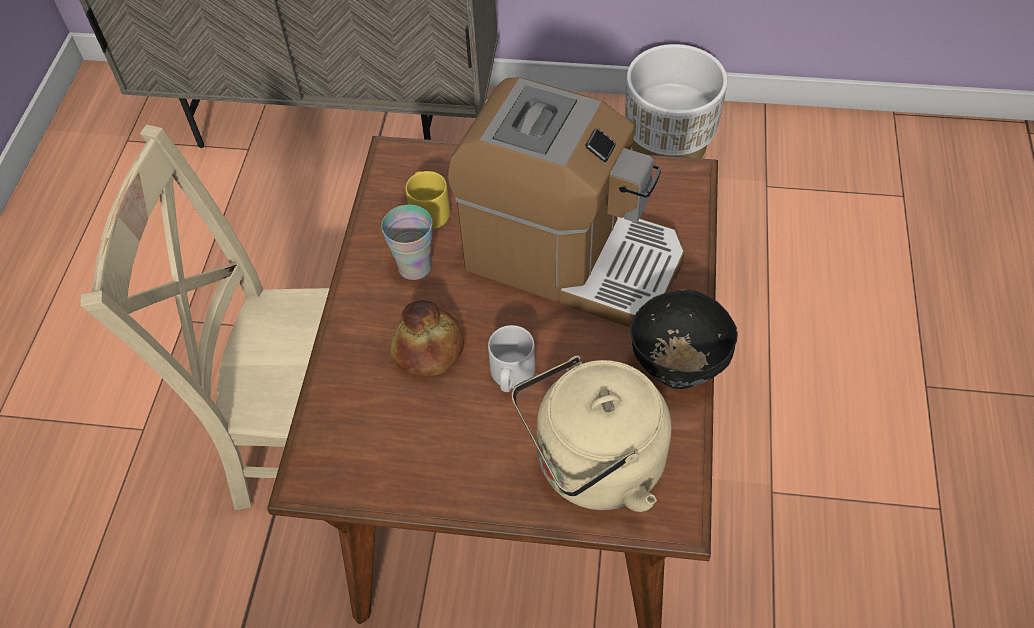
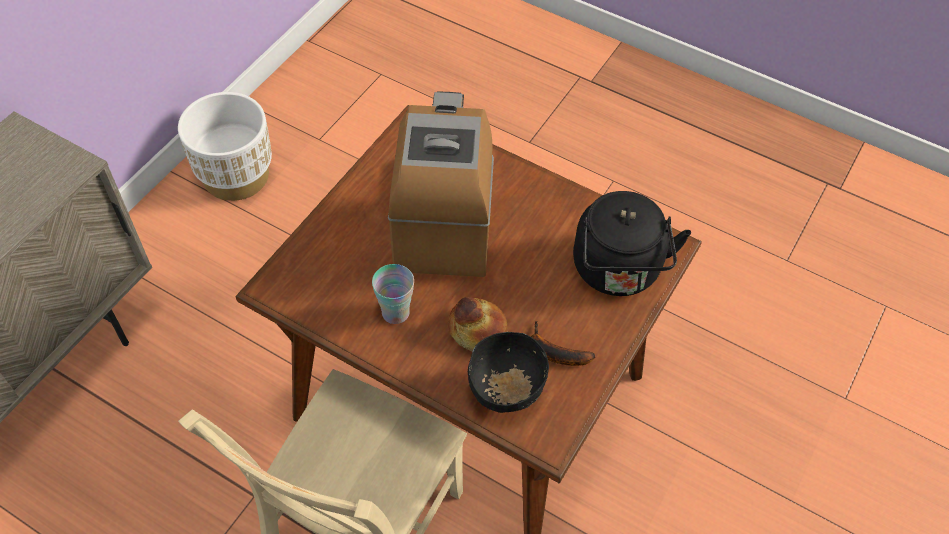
camera: 70 degrees left, 0 degrees up
(428, 211) = (345, 284): yellow mug -> none
(434, 438) = (554, 352): none -> banana
(511, 375) = (525, 289): grey mug -> none
(571, 257) = (444, 216): coffee machine -> coffee machine turned 45 degrees counterclockwise
(593, 466) = (618, 272): beige kettle -> black kettle
(677, 370) = (568, 199): black bowl -> black bowl (506, 394)

